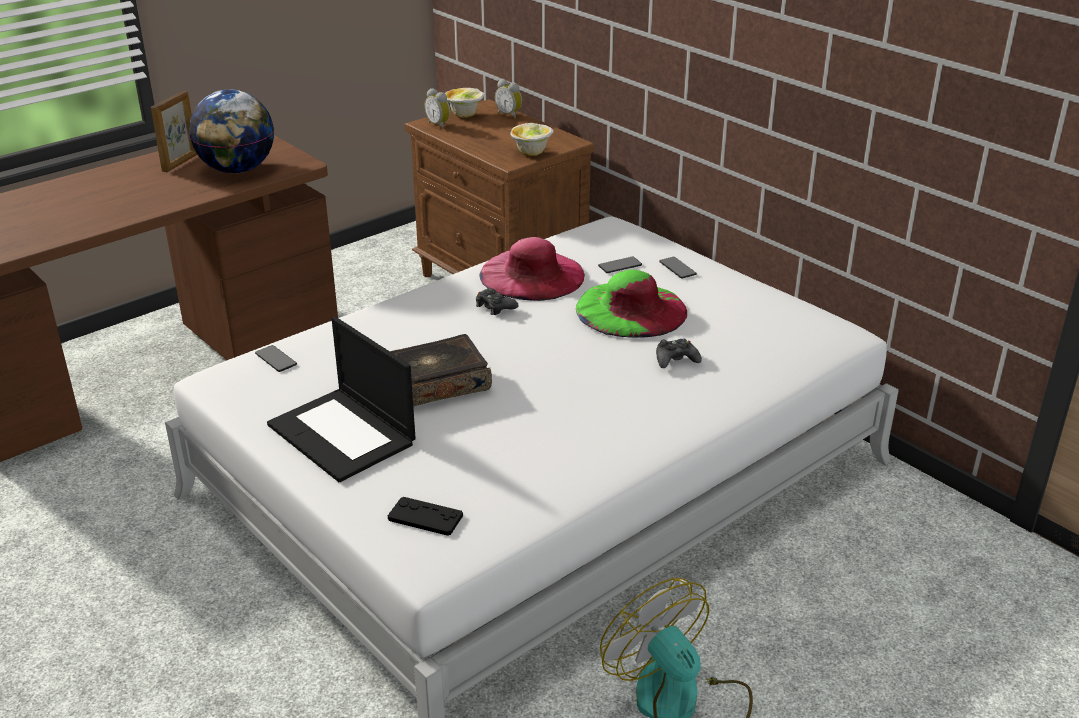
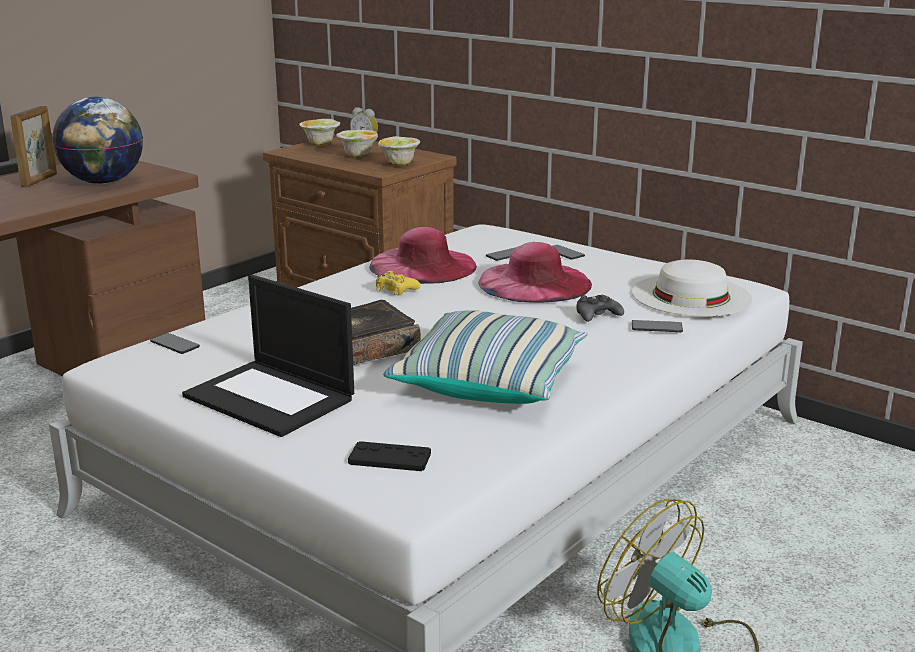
camera: 10 degrees left, 10 degrees down
(439, 125) = (298, 151): alarm clock -> none
(494, 137) = (357, 156): none -> bowl
(495, 306) = (395, 289): black game controller -> yellow game controller
(544, 434) = (489, 382): none -> pillow
(631, 309) = (534, 282): green hat -> pink hat
(728, 381) = (656, 327): none -> phone
(778, 341) = (691, 295): none -> white hat

